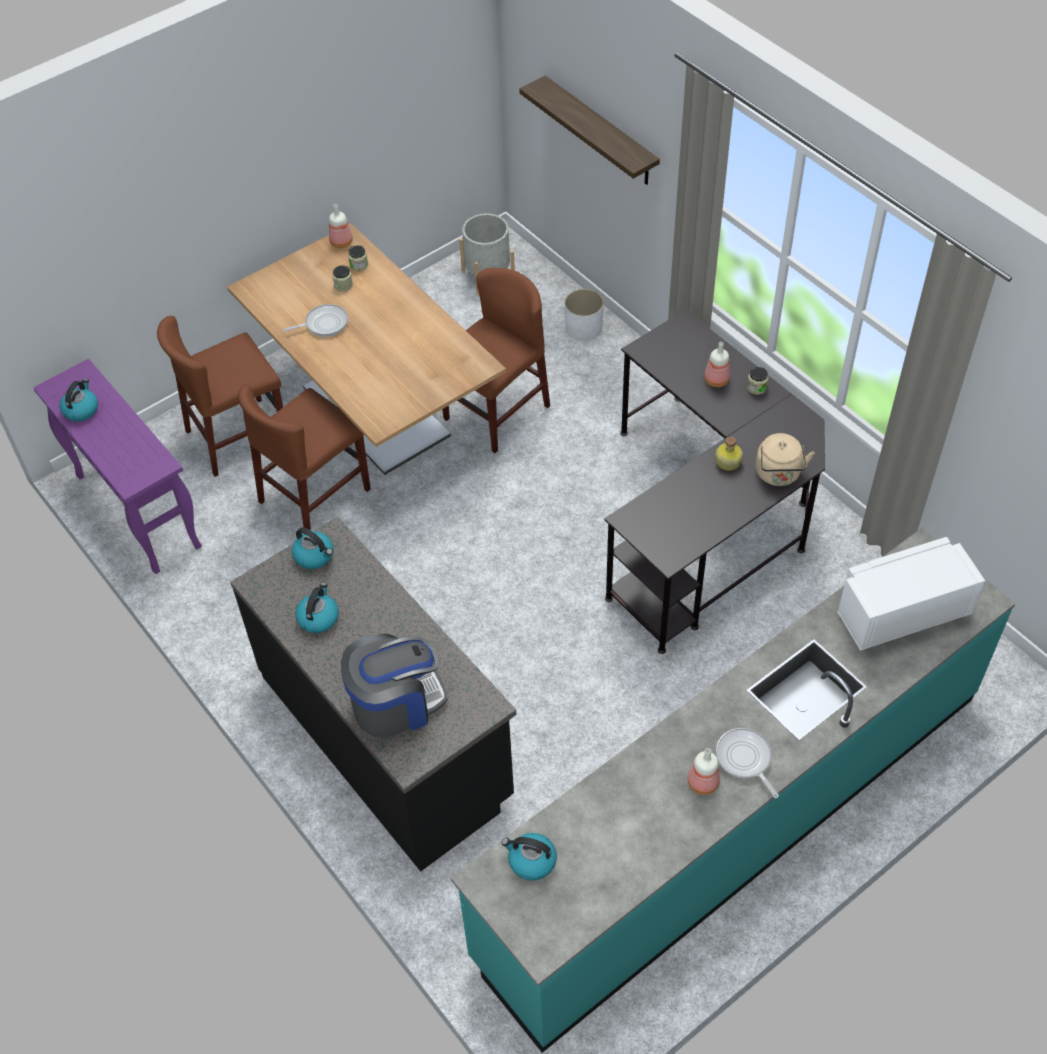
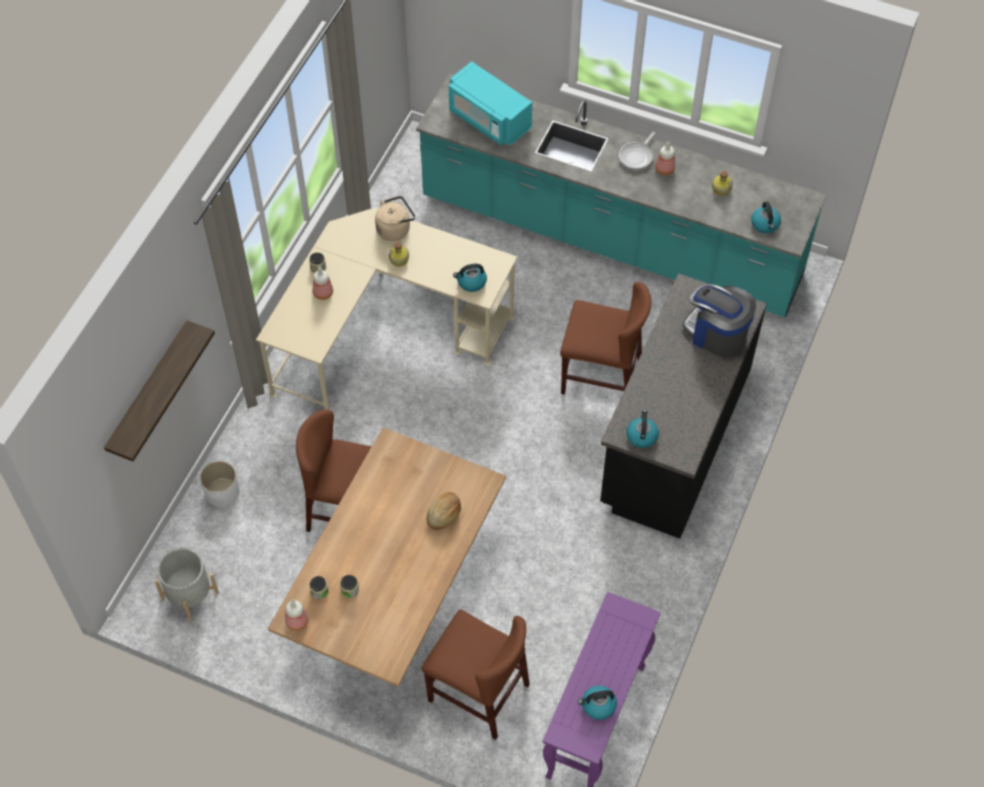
camera: 120 degrees left, 5 degrees up
(315, 495) = (505, 597): brown chair -> brown chair (601, 377)
(318, 617) = (686, 407): kettle -> kettle (471, 282)
(324, 324) = (402, 579): frying pan -> none
(368, 378) = (444, 514): none -> bread
(628, 838) = (721, 189): none -> bottle
(707, 519) = (384, 333): black desk -> beige desk
(901, 612) = (488, 120): white microwave -> turquoise microwave

